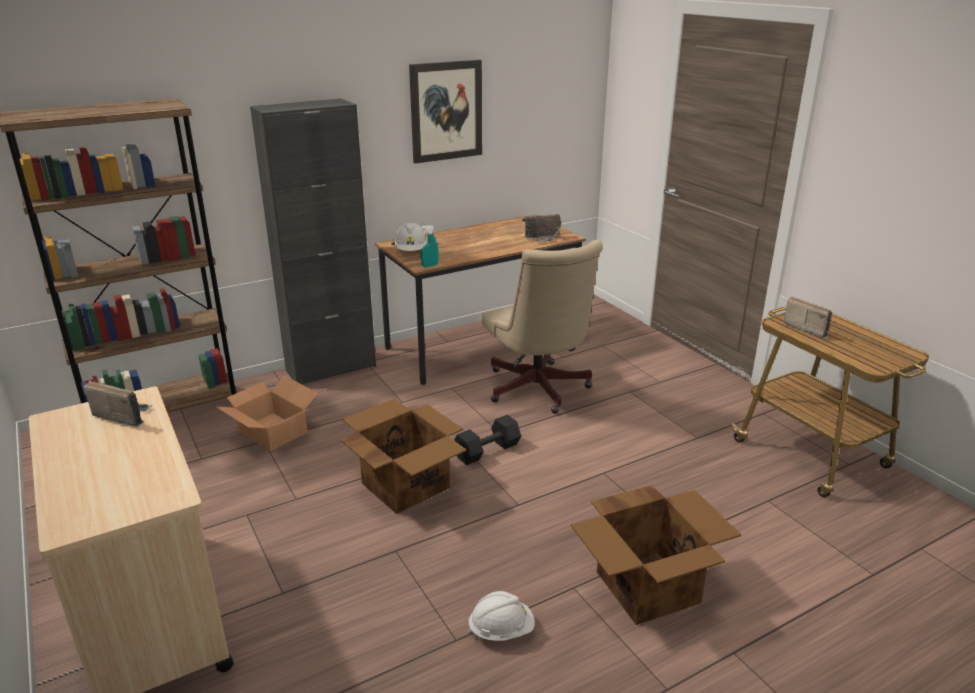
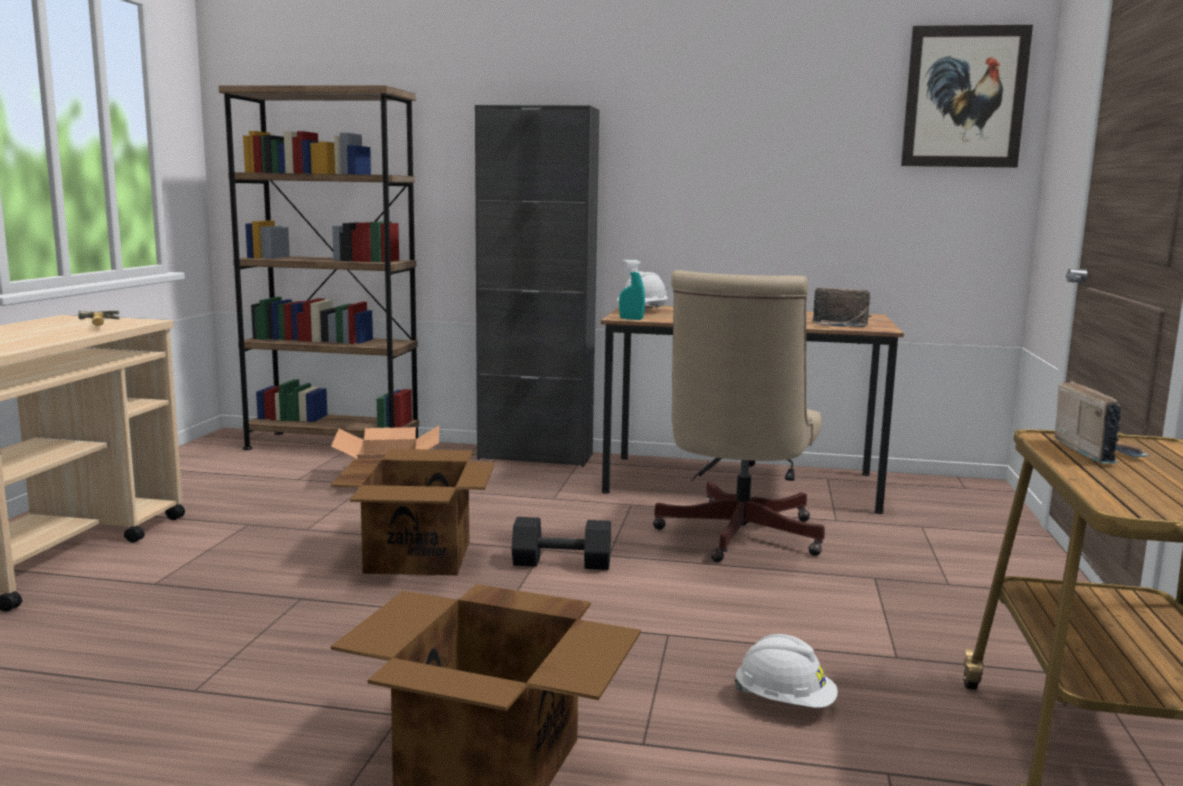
camera: 40 degrees right, 15 degrees down
(123, 415) = (103, 324): radio -> hammer
(446, 111) = (749, 142): picture -> picture (964, 97)
(501, 630) = (248, 707): white hard hat -> white hard hat (784, 702)

